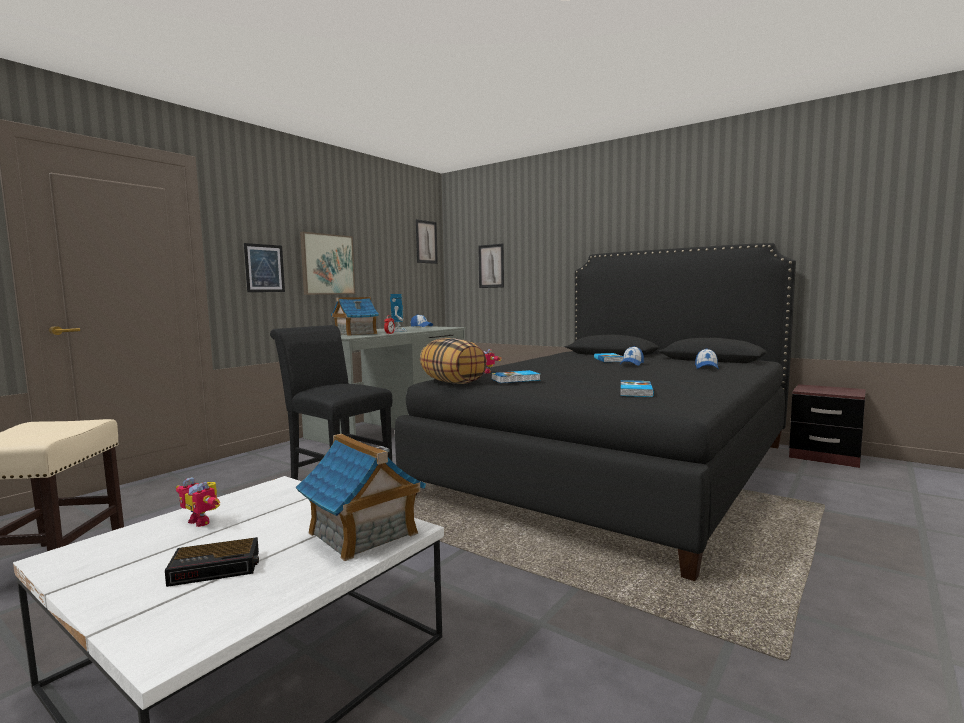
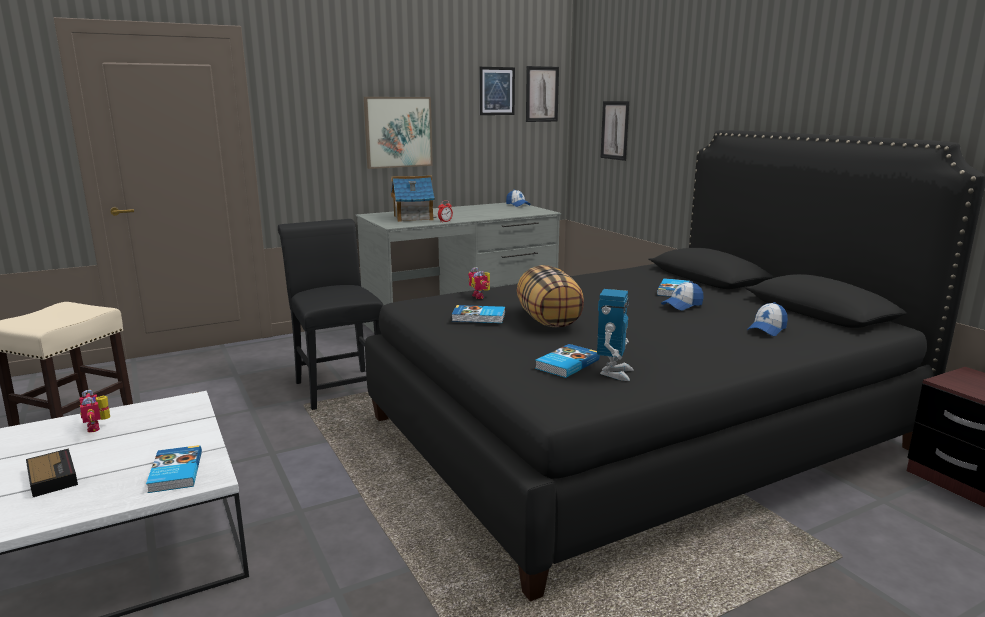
camera: 25 degrees right, 10 degrees up
(217, 568) = (52, 476): alarm clock -> alarm clock turned 135 degrees counterclockwise
(264, 268) = (320, 141): picture -> picture (497, 91)
(362, 533) = (174, 472): toy house -> book
(399, 331) = (468, 215): toy robot -> toy robot (613, 373)
(453, 382) = (419, 309): pillow -> pillow (549, 321)

